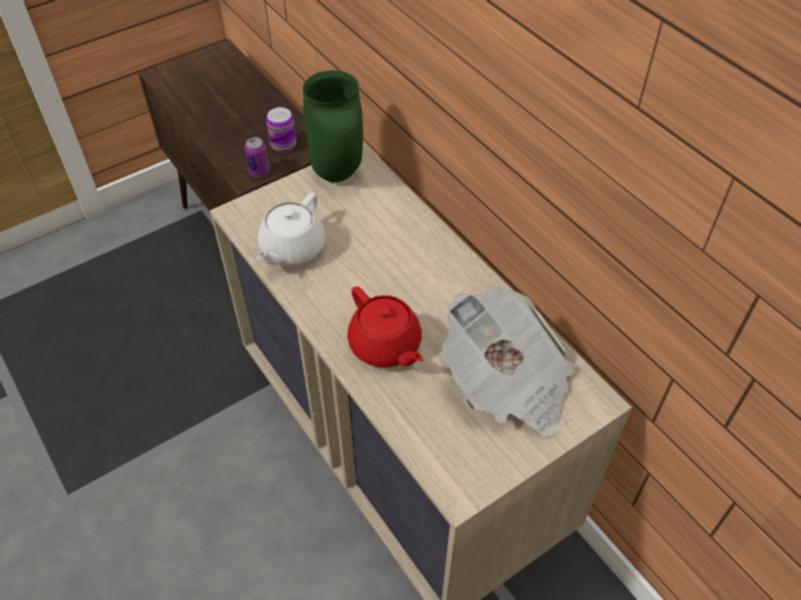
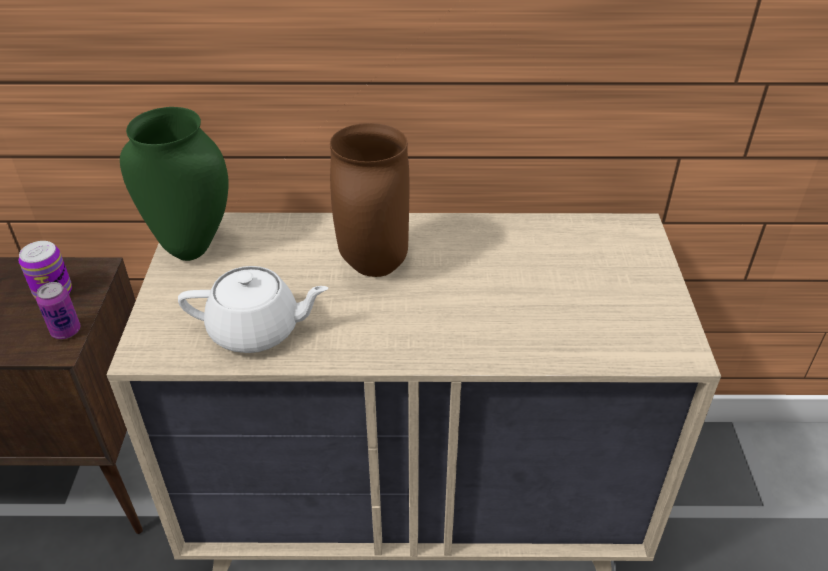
camera: 55 degrees left, 10 degrees down
(292, 249) = (256, 330): white teapot -> white teapot turned 60 degrees counterclockwise
(385, 346) = (464, 321): red teapot -> none
(399, 270) = (375, 267): none -> brown vase
(507, 383) = (579, 265): newspaper -> none

